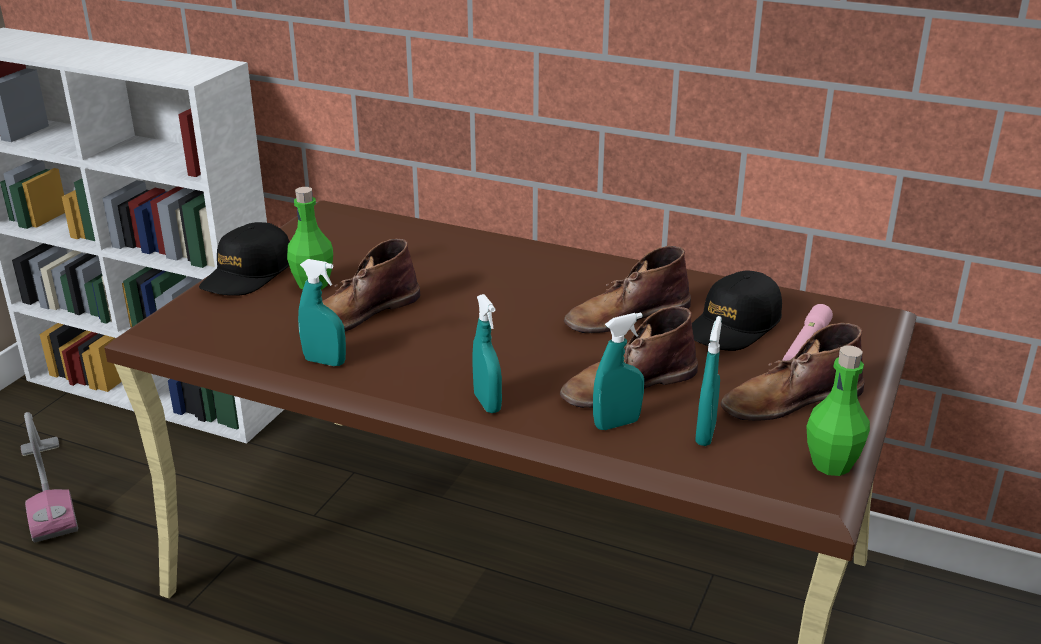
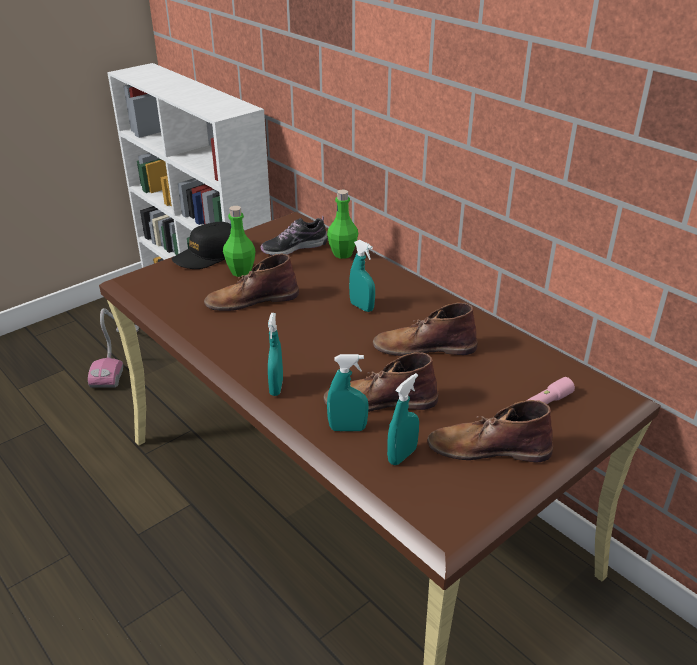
camera: 25 degrees right, 5 degrees up
(325, 362) = (203, 328): turquoise spray bottle -> turquoise spray bottle (362, 307)
(361, 242) = (294, 248): none -> shoe
(733, 326) = (495, 376): black cap -> none
(831, 464) = (474, 510): green bottle -> green bottle (342, 254)

